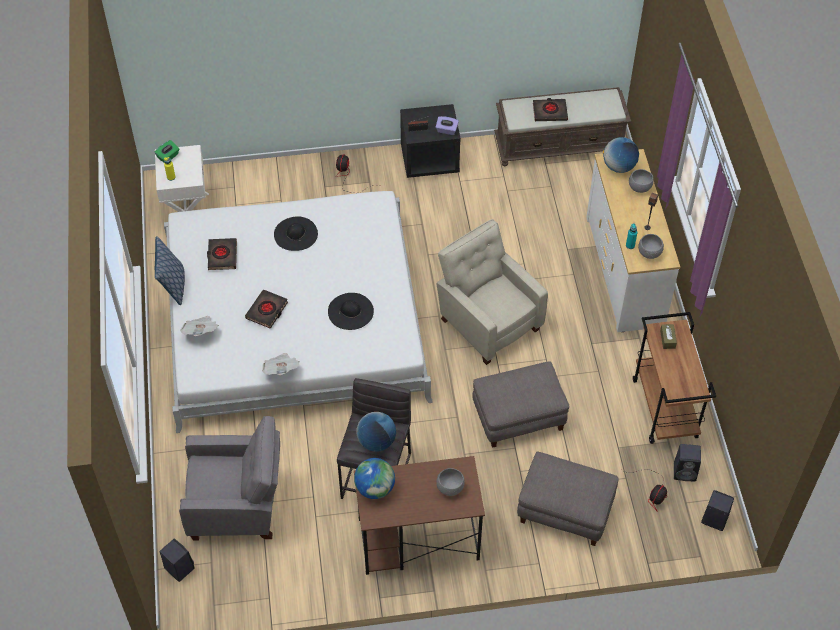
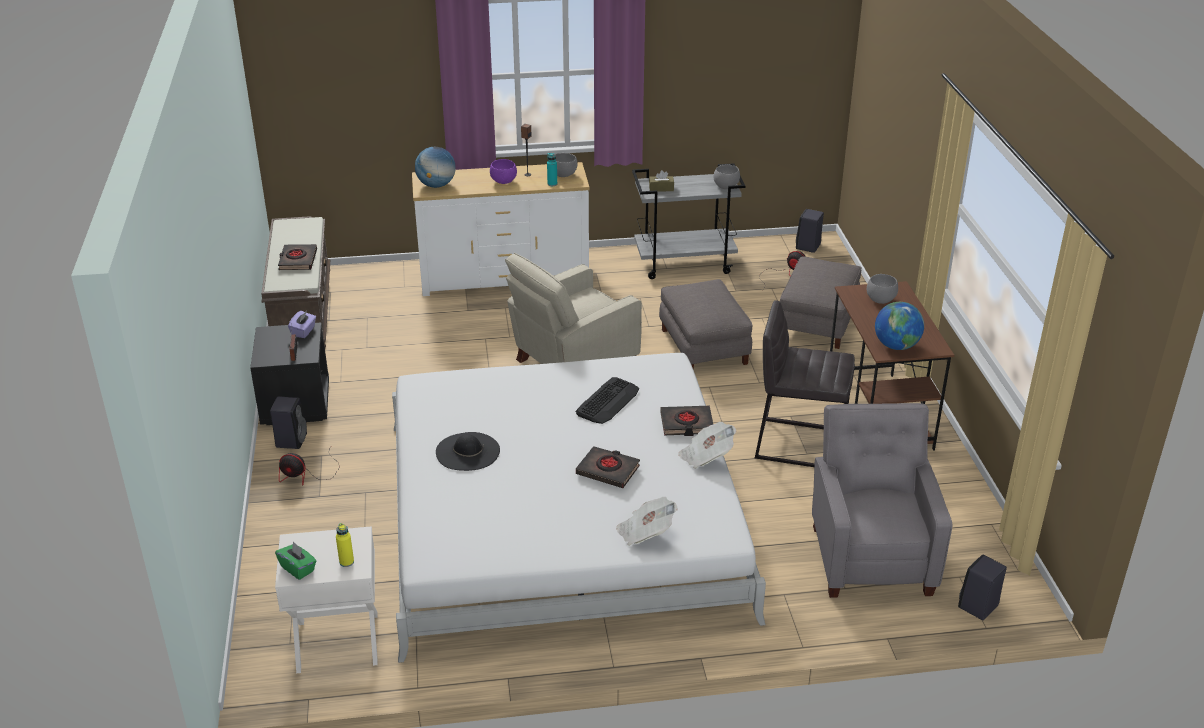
camera: 90 degrees left, 20 degrees down
(173, 286) = (559, 567): pillow -> none
(222, 256) = (505, 516): black book -> black book (686, 424)
(350, 311) = (608, 401): black hat -> keyboard
(376, 441) = (820, 360): globe -> none
(631, 212) = (504, 182): none -> purple bowl
(639, 187) = (469, 176): grey bowl -> grey bowl (725, 186)
(665, 409) = (685, 263): brown cart -> grey cart
(685, 472) = (758, 257): black speaker -> black speaker (291, 440)

